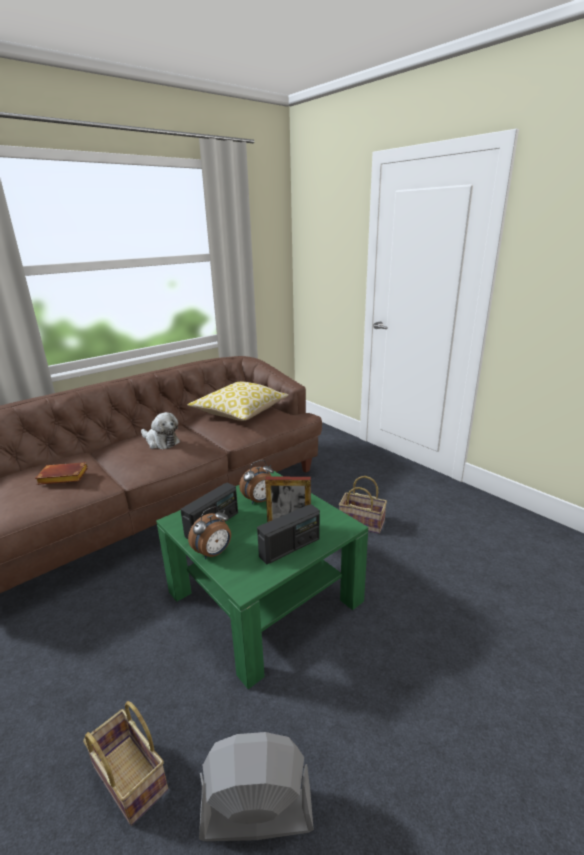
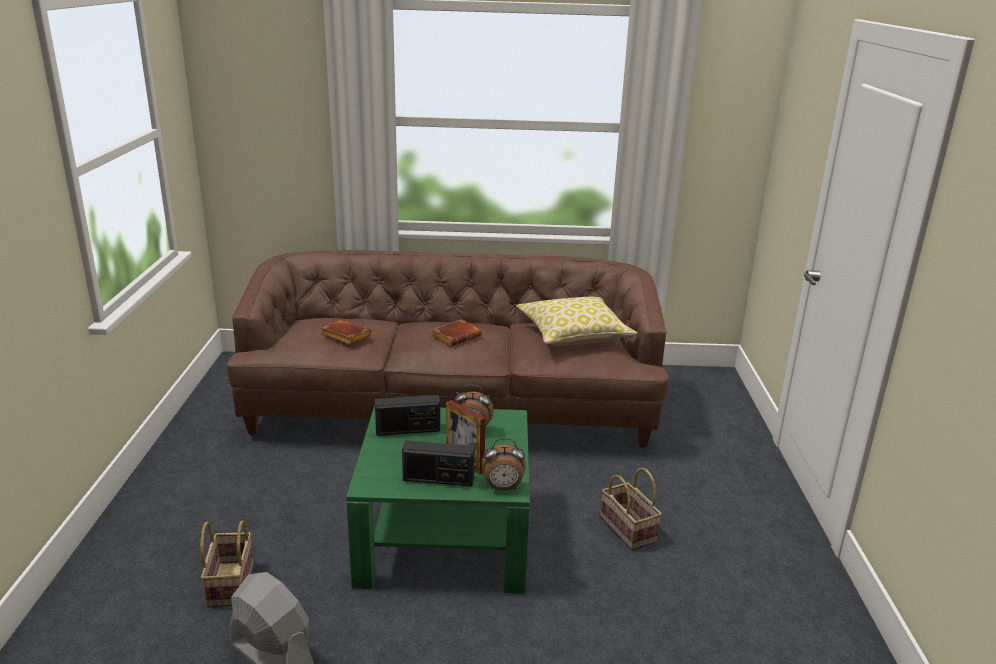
camera: 40 degrees right, 0 degrees up
(161, 442) = (456, 336): plush toy -> brown book
(213, 553) = (379, 451): alarm clock -> alarm clock (503, 488)

